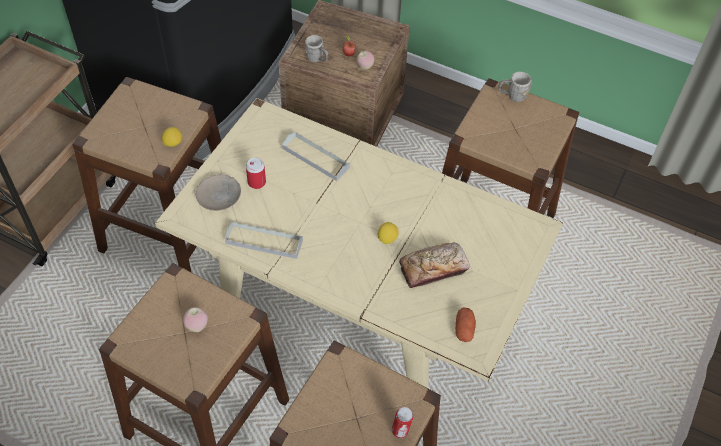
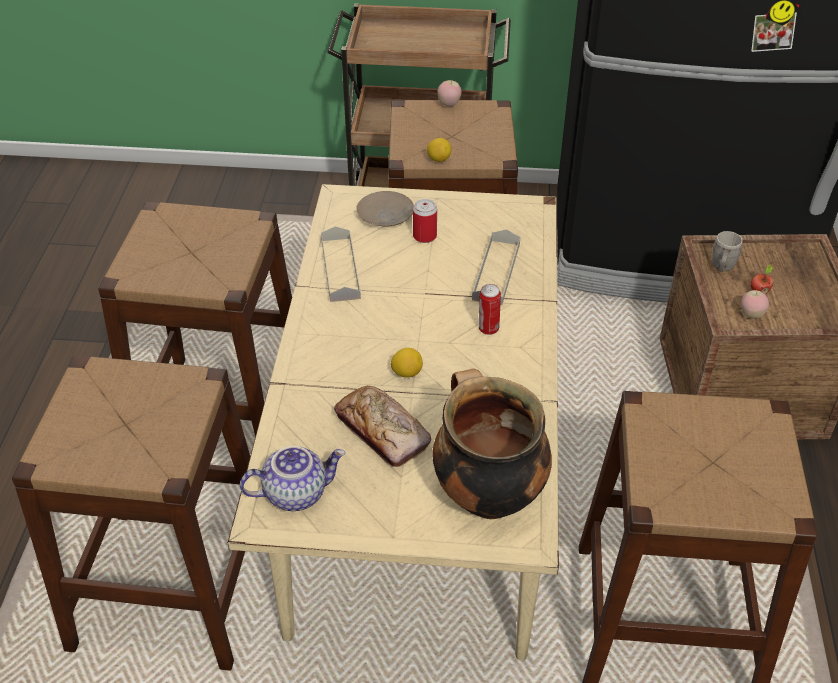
camera: 70 degrees right, 10 degrees down
(197, 326) = (201, 256): apple -> apple (449, 104)
(401, 431) = (113, 467): can -> can (488, 329)
(464, 329) = (296, 492): potato -> teapot
(502, 234) = (486, 494): none -> cooking pot
(512, 96) = (773, 438): grey mug -> none

